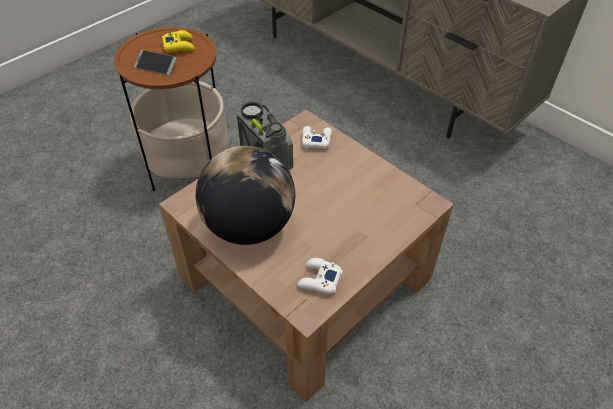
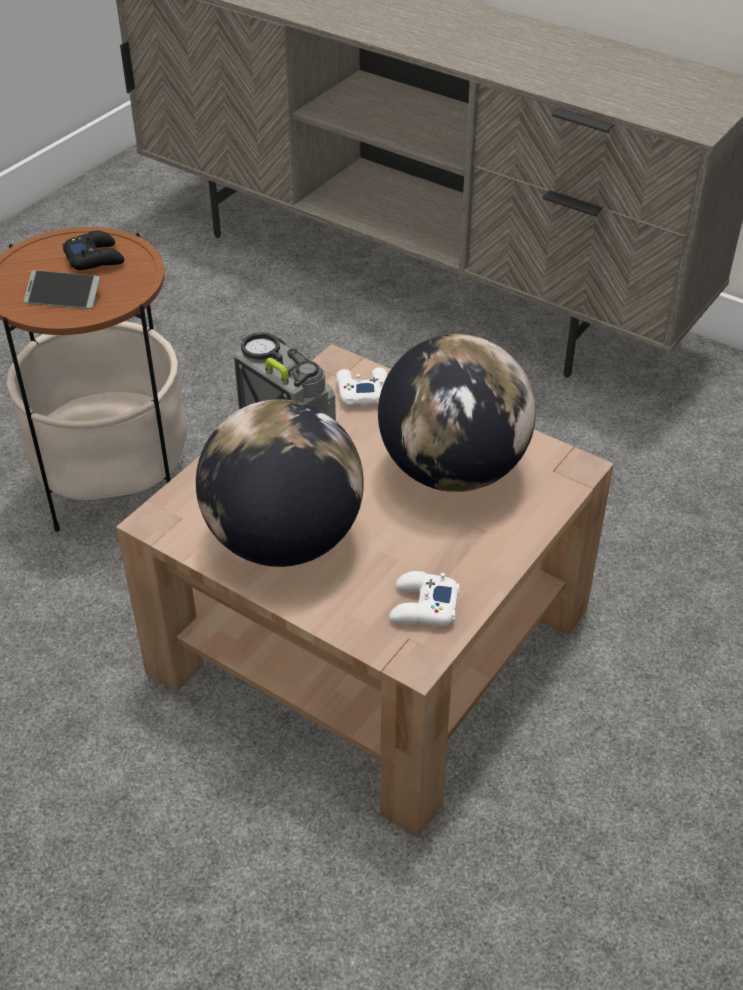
camera: 10 degrees left, 5 degrees down
(179, 46) = (95, 258): yellow game controller -> black game controller
(357, 196) = (453, 471): none -> globe

